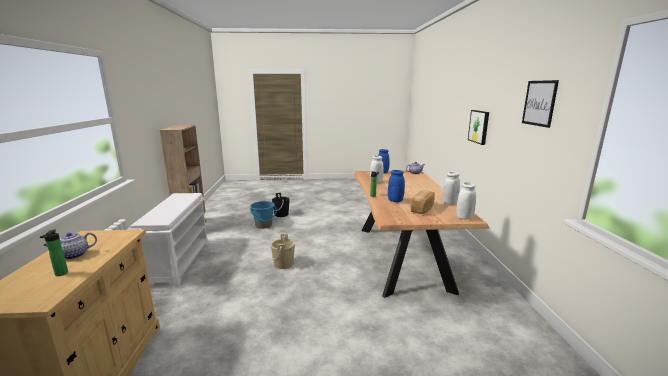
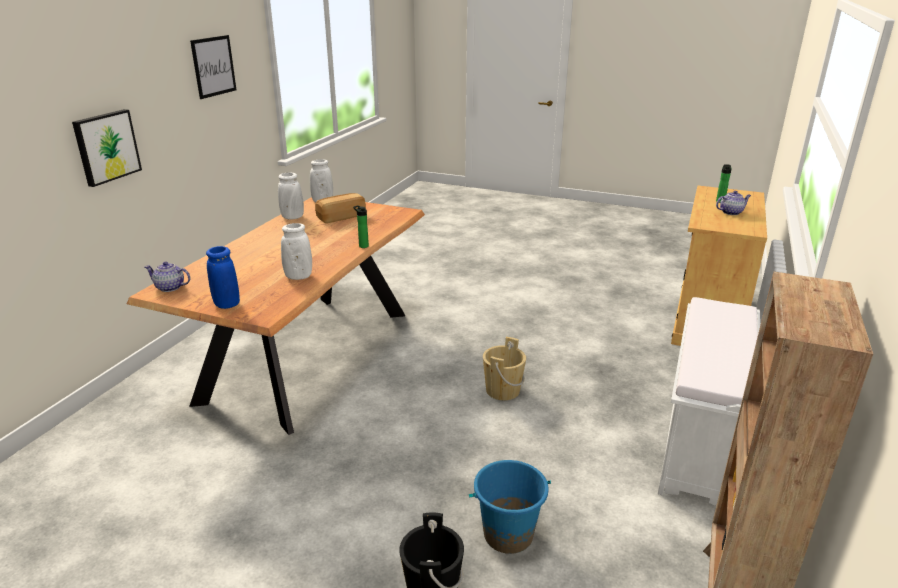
camera: 155 degrees left, 10 degrees up
(395, 201) = (349, 232): blue vase -> none

